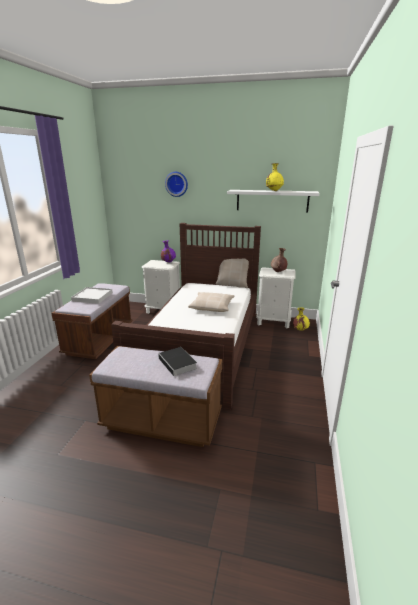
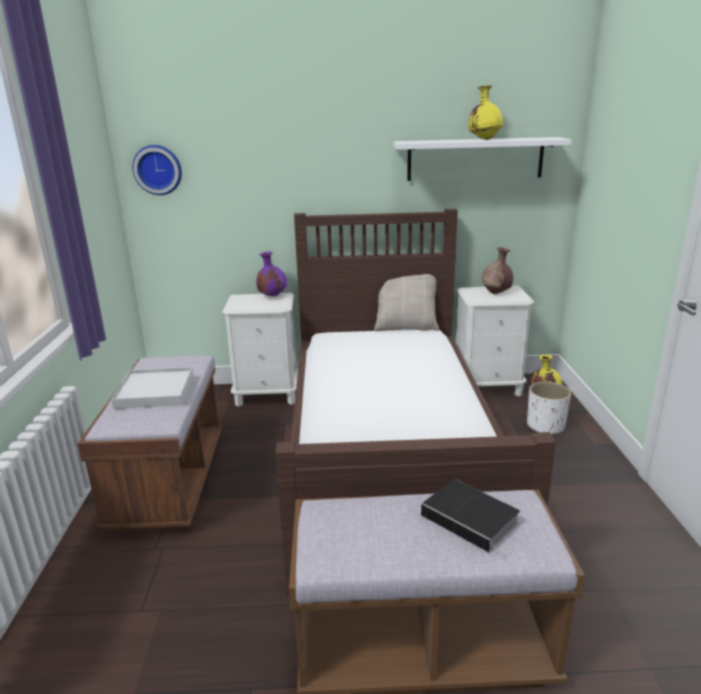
camera: 15 degrees left, 0 degrees up
(177, 184) = (282, 134): wall clock -> wall clock (158, 169)
(212, 306) = (407, 377): beige pillow -> none
(289, 344) = (545, 426): none -> white planter

